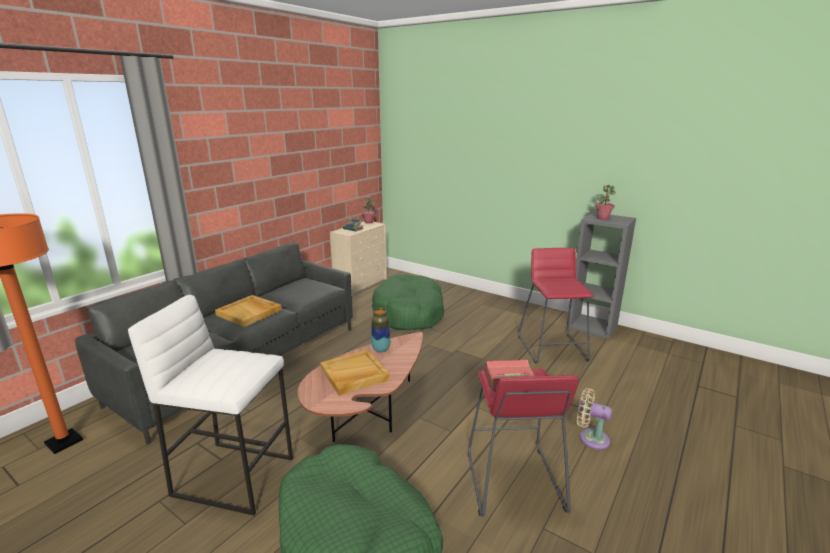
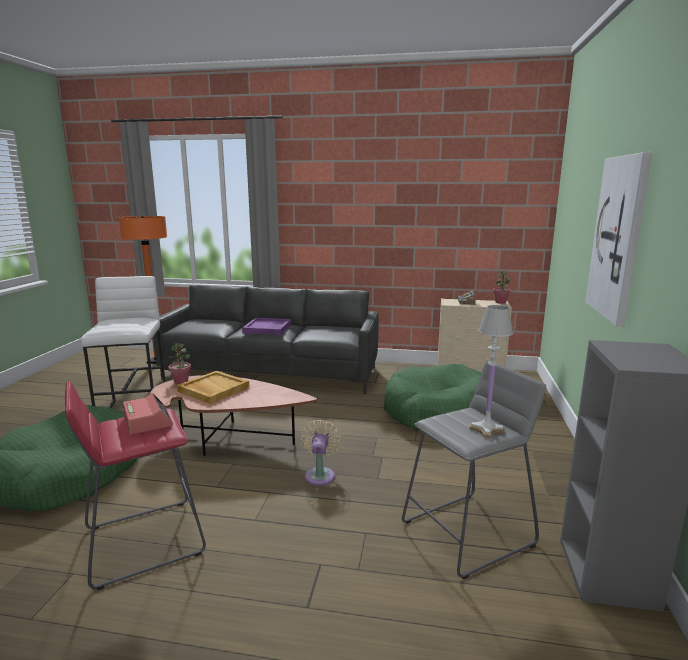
camera: 65 degrees right, 5 degrees down
(249, 312) = (267, 328): beige tray -> purple tray
(381, 349) = (264, 389): vase -> none
(509, 163) = (618, 238): none -> picture
(552, 348) = (467, 533): red stool -> grey stool
(568, 282) = (486, 429): none -> white table lamp
(590, 438) = (242, 599): beige fan -> beige fan (320, 474)
(602, 218) = (631, 351): potted plant -> potted plant (181, 381)

